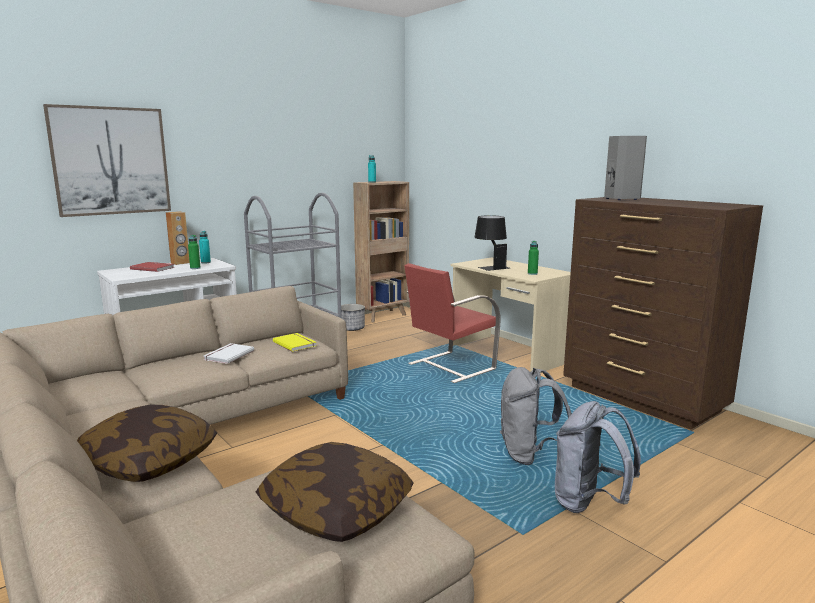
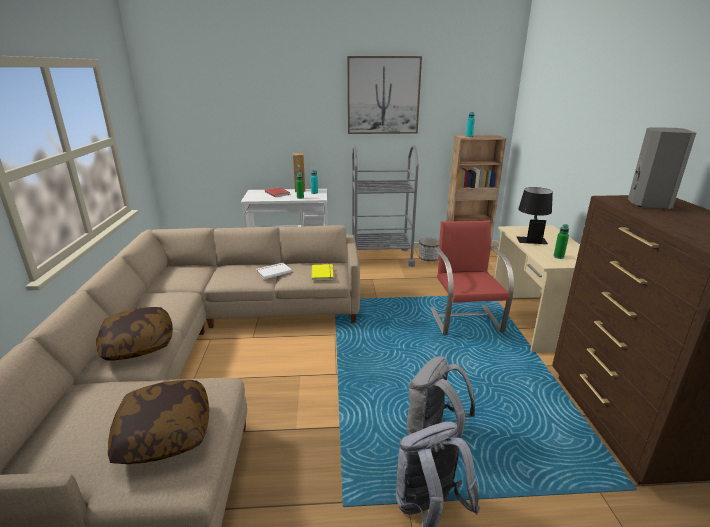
camera: 35 degrees right, 10 degrees up
(111, 161) = (260, 115): picture -> picture (383, 96)
(449, 367) = (465, 319): red chair -> red chair turned 90 degrees clockwise

